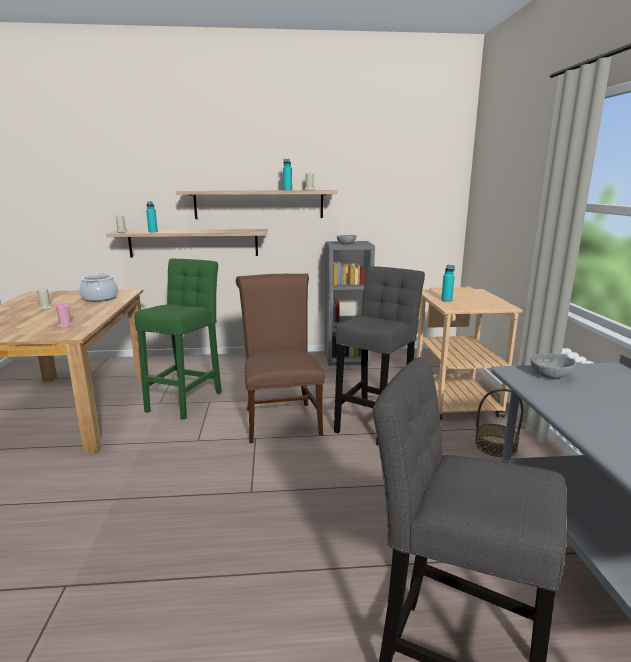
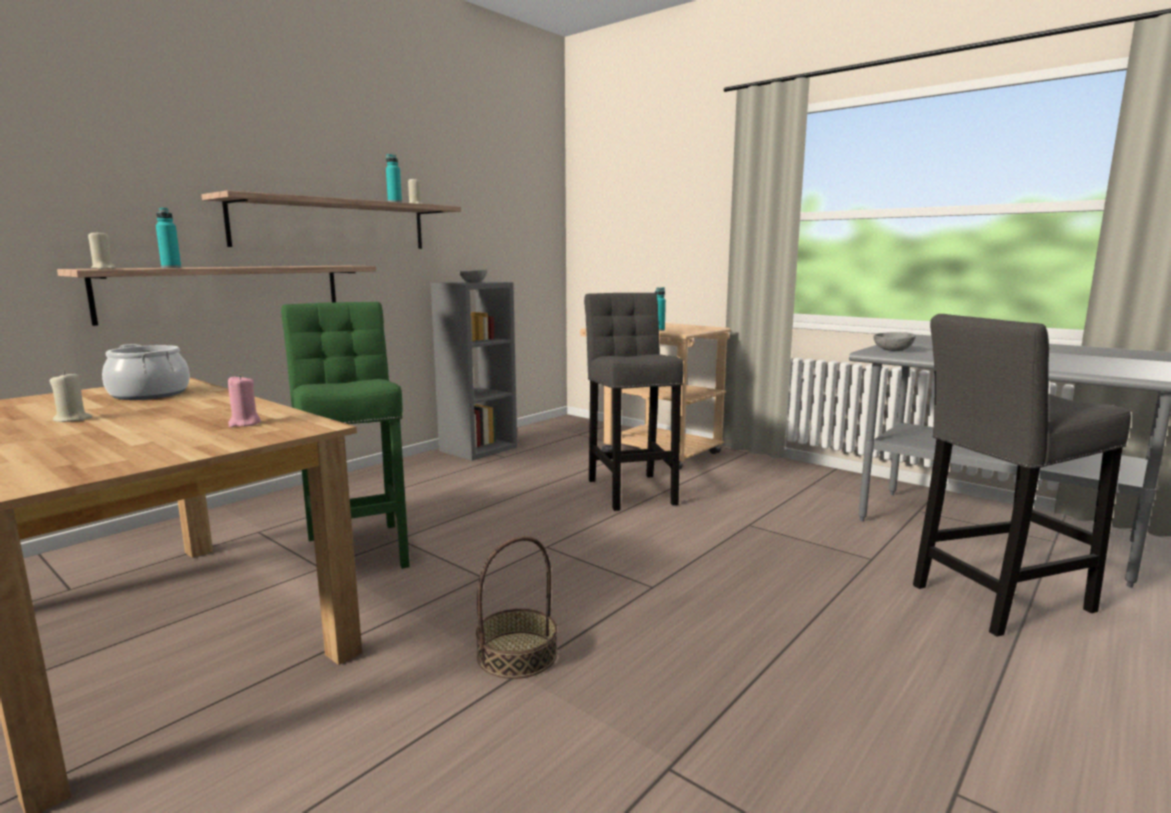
camera: 45 degrees left, 5 degrees down
(281, 419) = (534, 521): brown chair -> none
(495, 446) = (753, 472): basket -> basket (517, 654)

